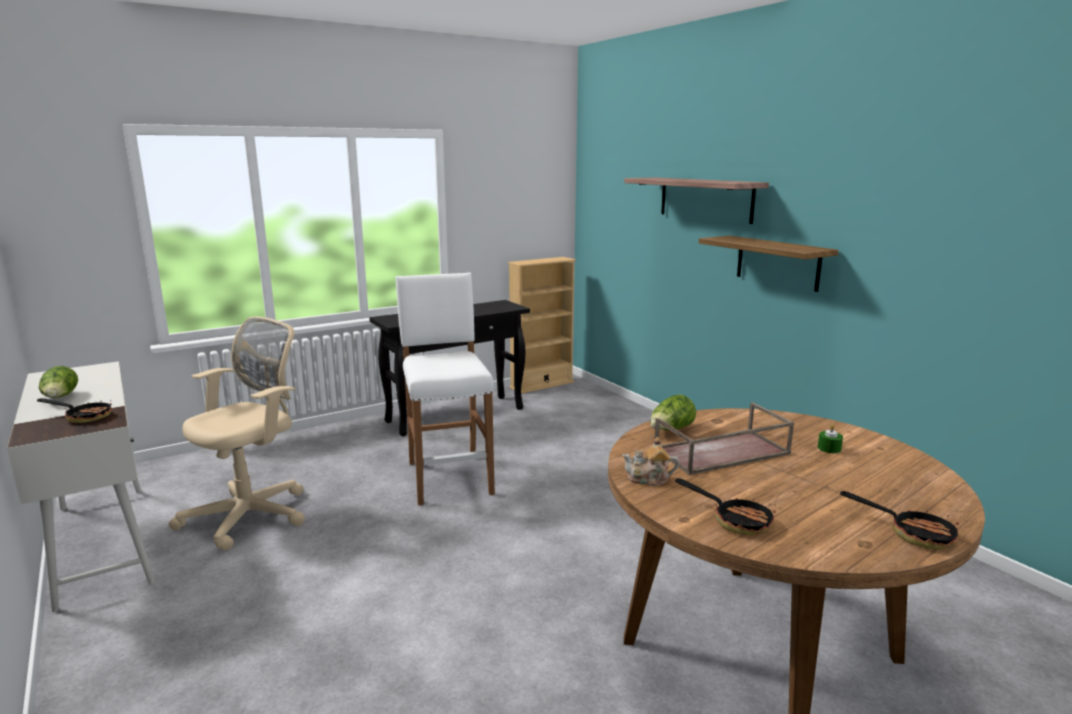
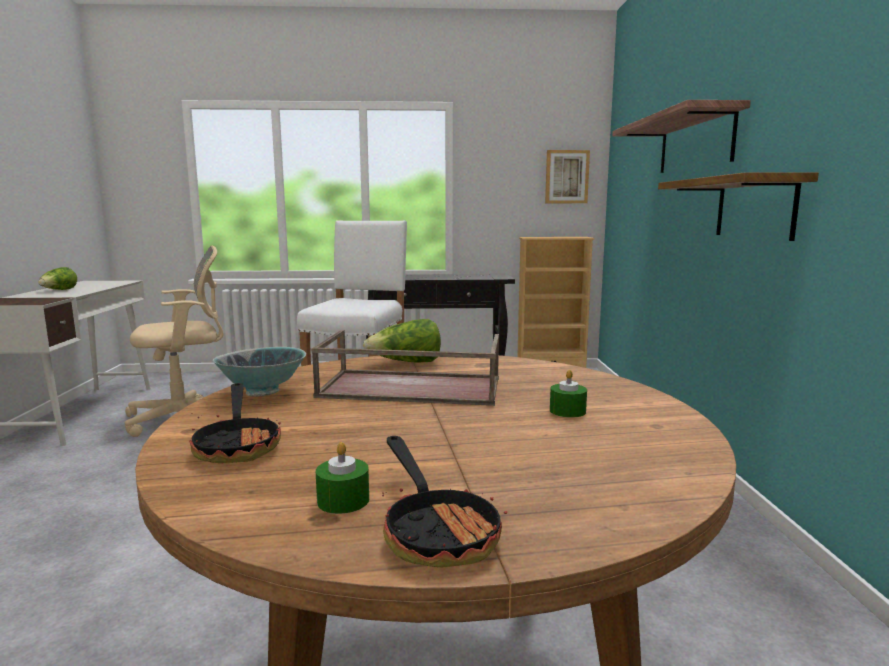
camera: 30 degrees right, 5 degrees down
(83, 417) = (38, 298): frying pan -> none
(544, 201) = (566, 177): none -> picture
(649, 479) = (263, 392): teapot -> bowl
(852, 532) = (343, 500): none -> green candle

